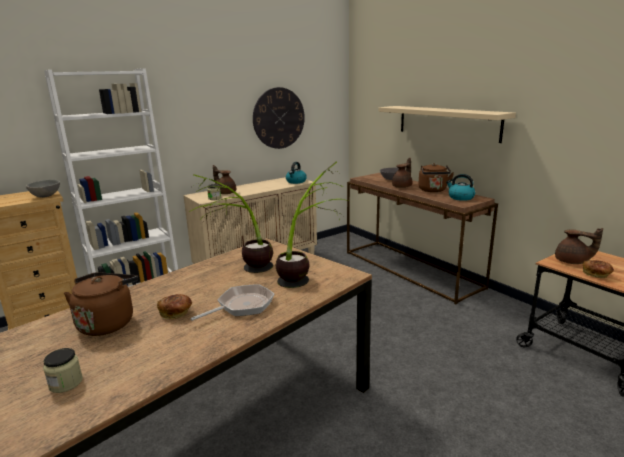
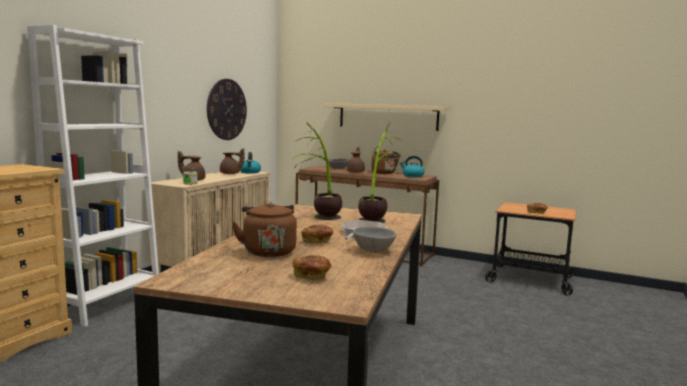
camera: 30 degrees left, 10 degrees down
(46, 196) = (38, 168): grey bowl -> grey bowl (374, 251)
(66, 383) = (311, 277): jar -> bread
(572, 262) = (515, 209): brown teapot -> brown teapot (230, 174)

